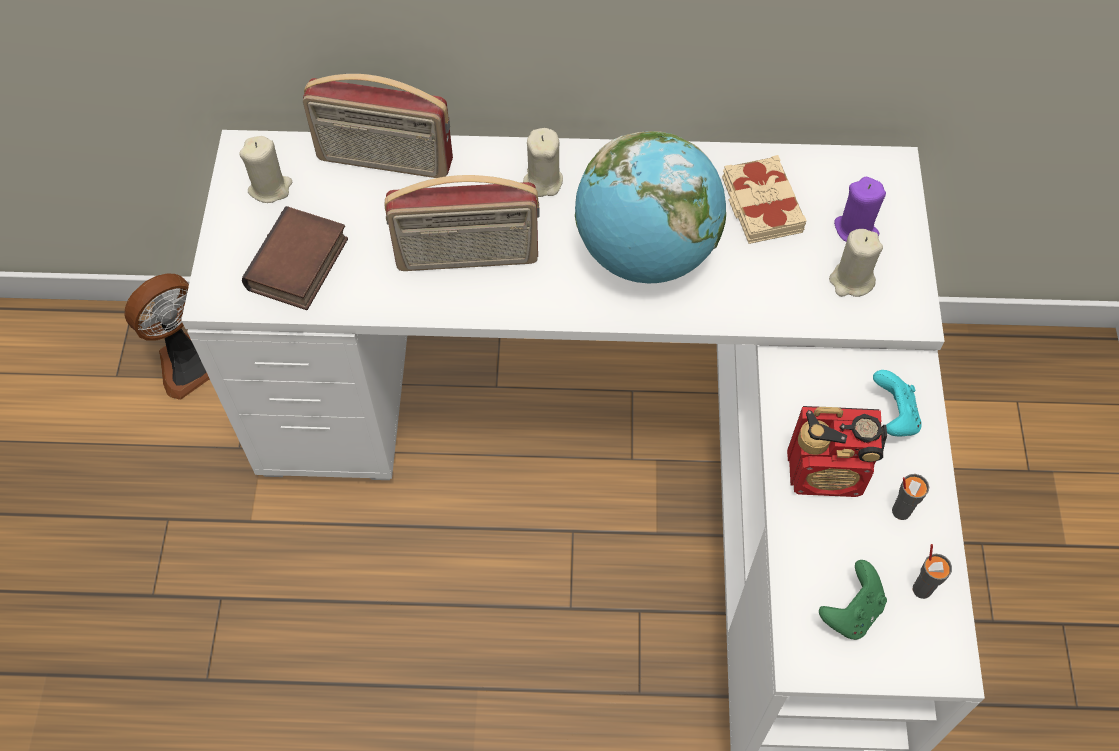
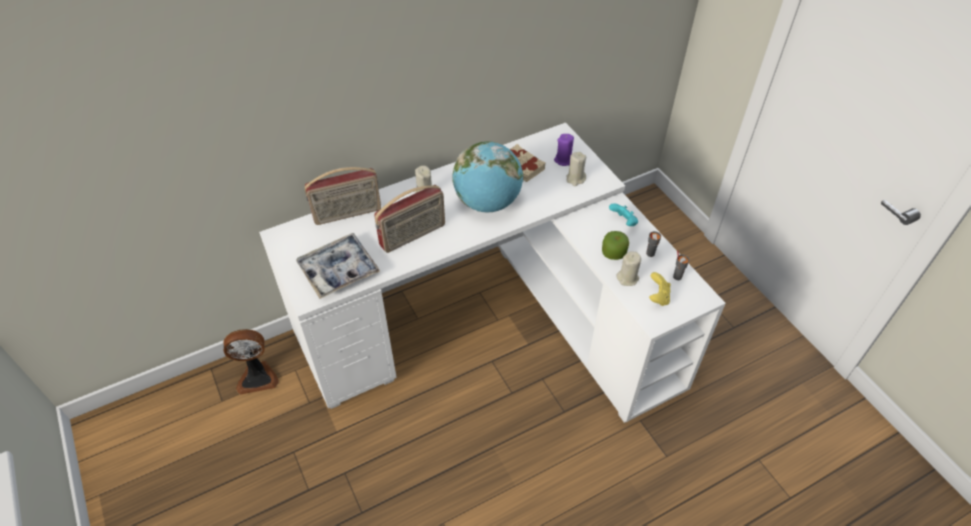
camera: 30 degrees left, 10 degrees down
(189, 361) = (257, 376): fan -> fan turned 60 degrees clockwise
(270, 188) = (301, 245): beige candle -> beige candle (627, 278)
(300, 266) = (339, 270): book -> tray
(826, 473) = (613, 253): radio -> apple
(851, 612) = (658, 297): green game controller -> yellow game controller

